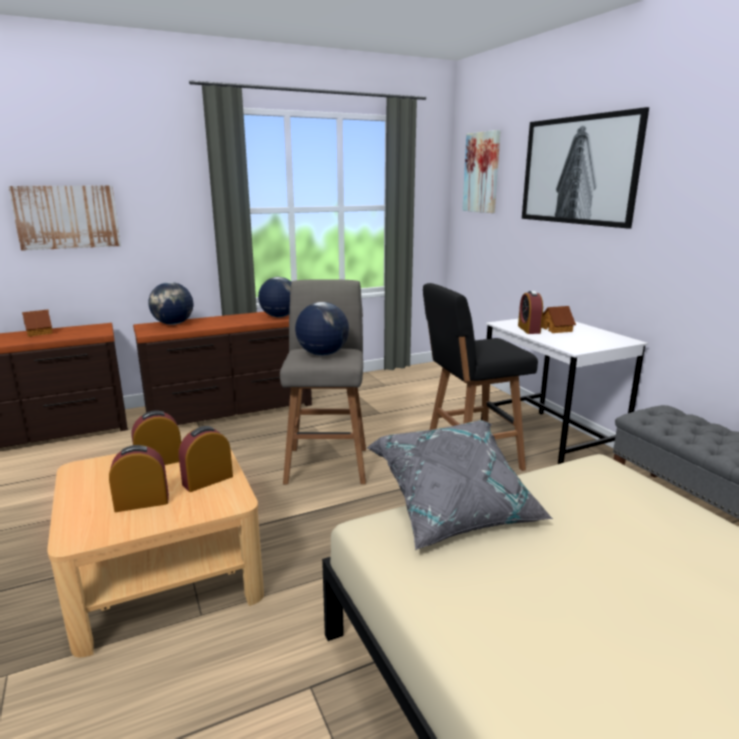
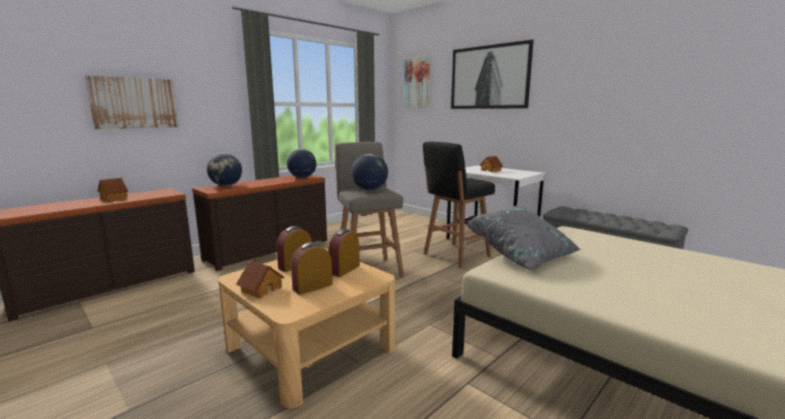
camera: 20 degrees left, 5 degrees down
(84, 494) = (261, 289): none -> toy house
(529, 329) = (476, 171): alarm clock -> none

